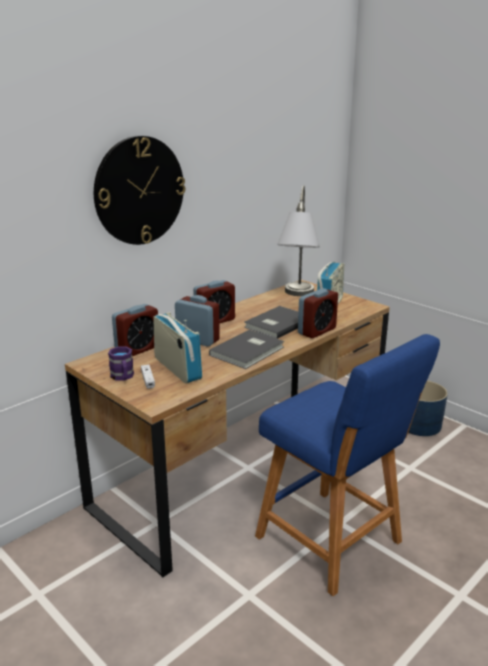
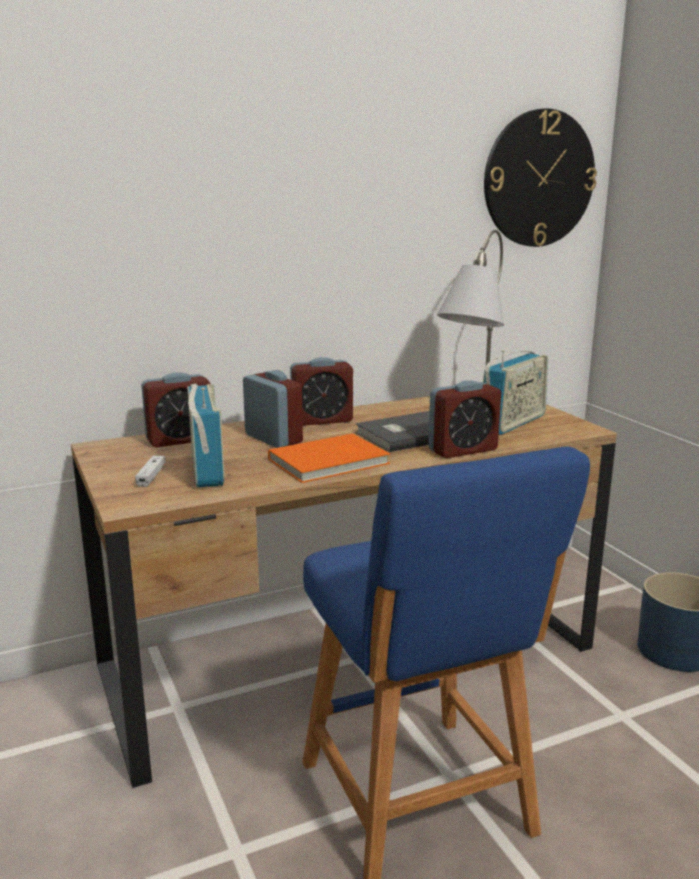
camera: 20 degrees right, 5 degrees down
(123, 377) = (123, 469): purple mug -> none
(139, 191) = (209, 209): wall clock -> wall clock (538, 179)
(249, 351) = (331, 462): grey book -> orange book

